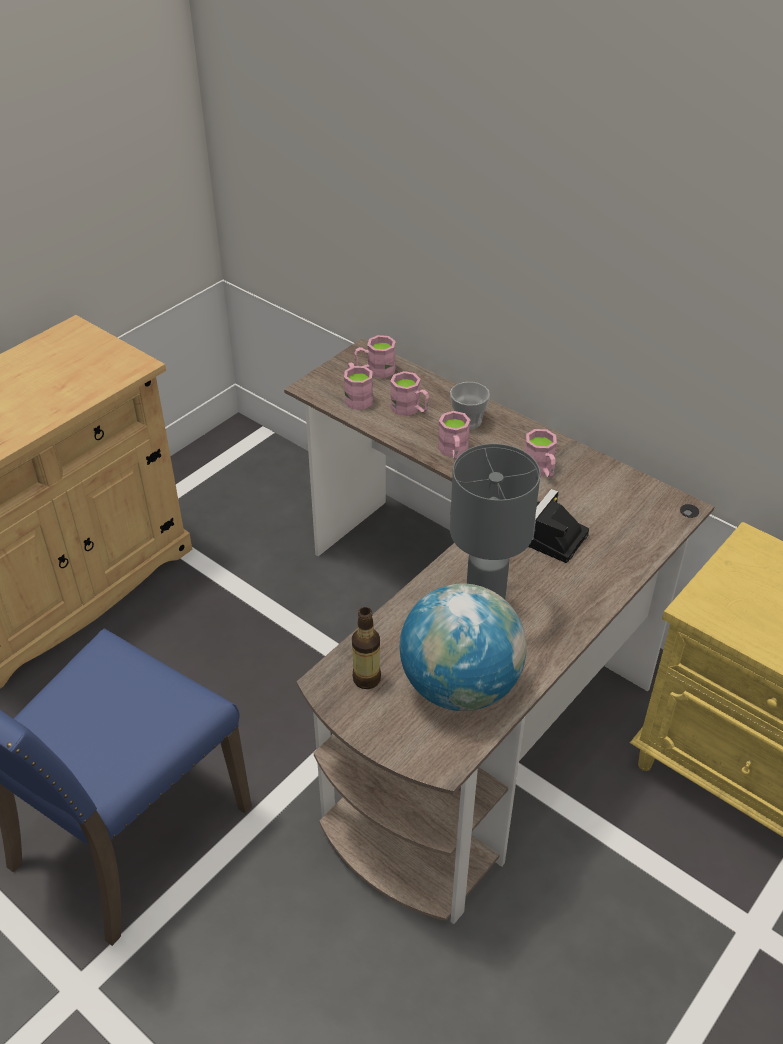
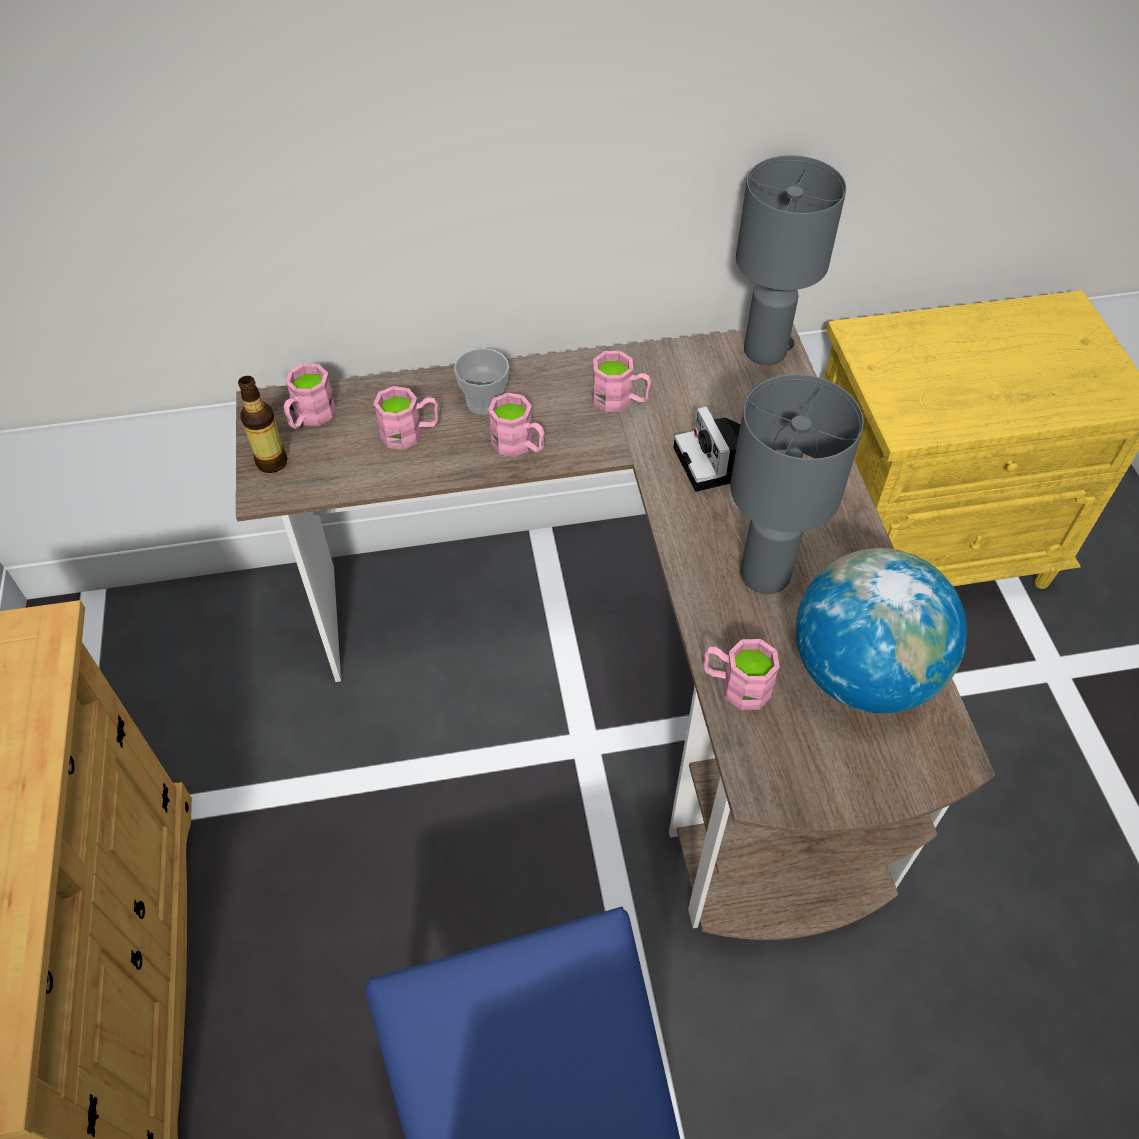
camera: 50 degrees left, 10 degrees up
(357, 397) = (334, 463): pink mug -> pink mug (735, 685)
(366, 679) = (786, 748): bottle -> bottle (272, 462)
(669, 505) = (764, 349): none -> grey table lamp

